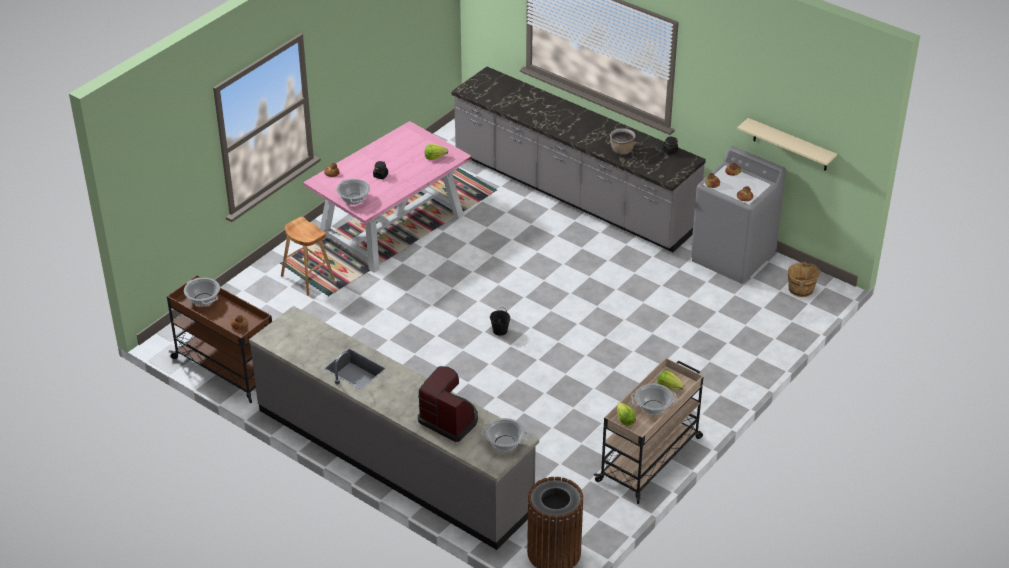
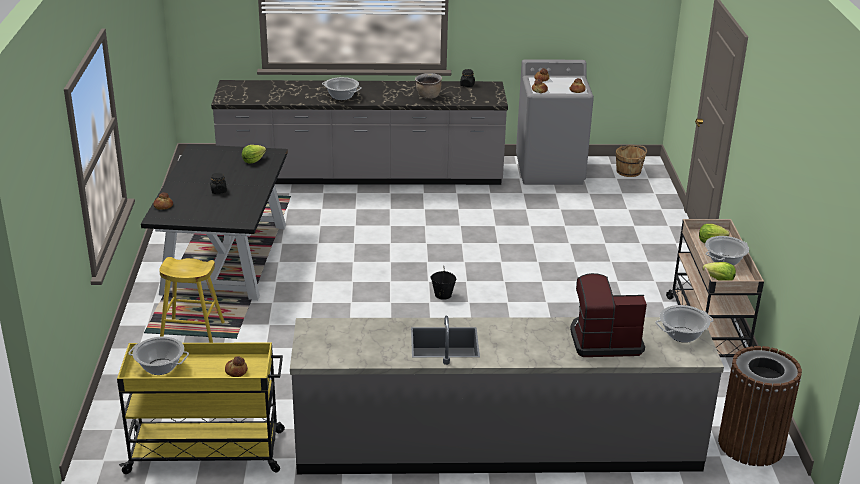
camera: 40 degrees left, 10 degrees down
(228, 368) = (207, 452): brown cart -> yellow cart
(308, 278) = (192, 332): brown stool -> yellow stool
(354, 199) = (217, 217): cooking pot -> cooking pot (342, 96)
(391, 226) = (225, 258): pink dining table -> black dining table
(790, 145) = (586, 34): beige shelf -> none

